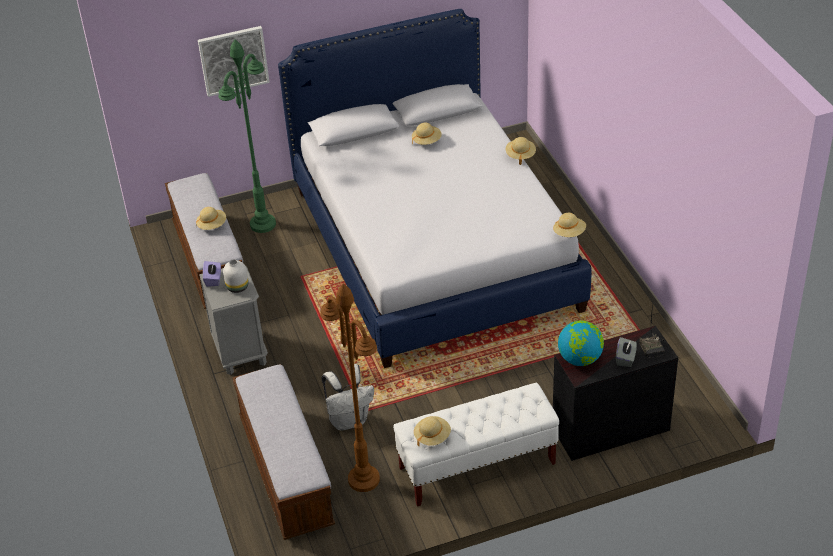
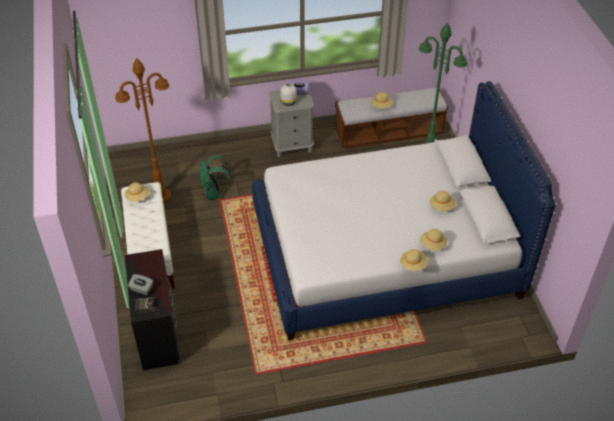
camera: 95 degrees right, 5 degrees up
(233, 60) = (479, 55): picture -> none
(286, 471) = (180, 162): bench -> none
(349, 420) = (214, 193): white backpack -> green backpack
(569, 233) = (298, 280): beige hat -> beige hat (432, 245)
(580, 359) = (151, 262): globe -> none

